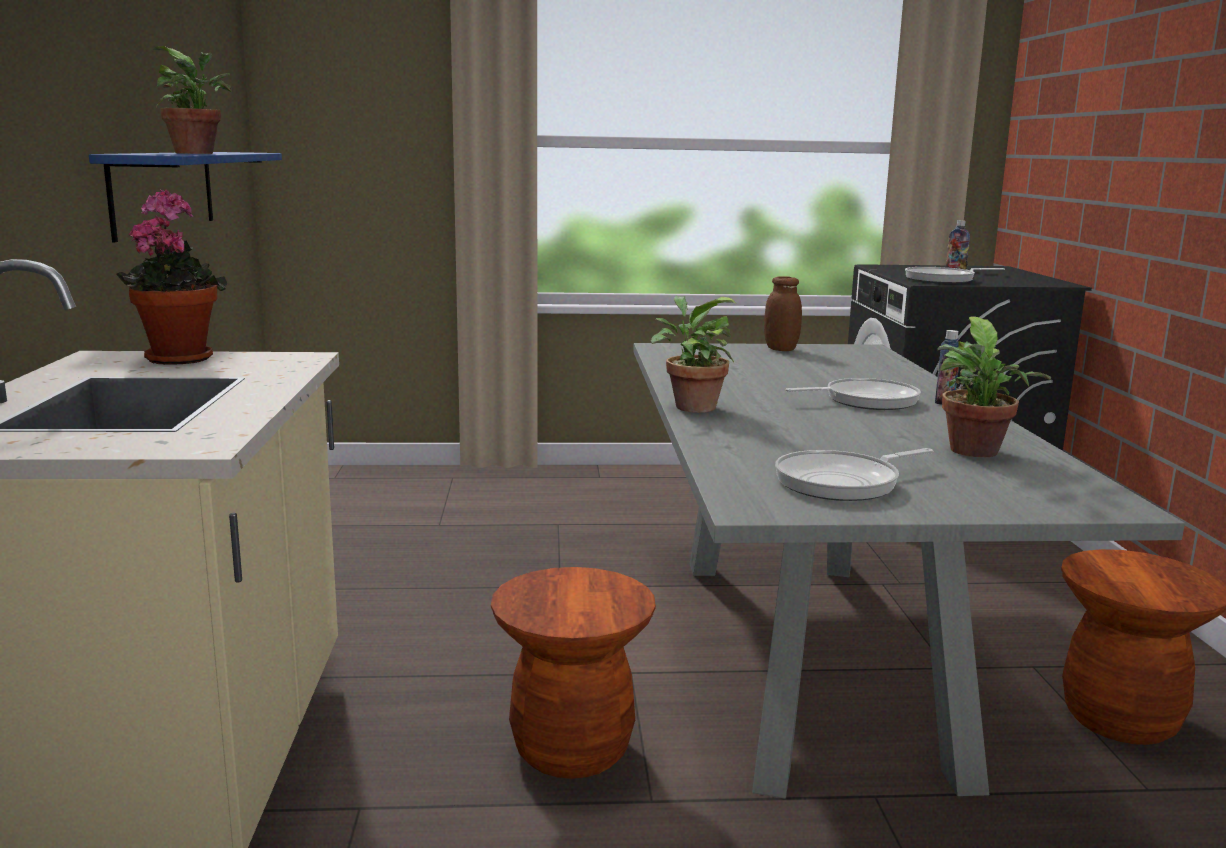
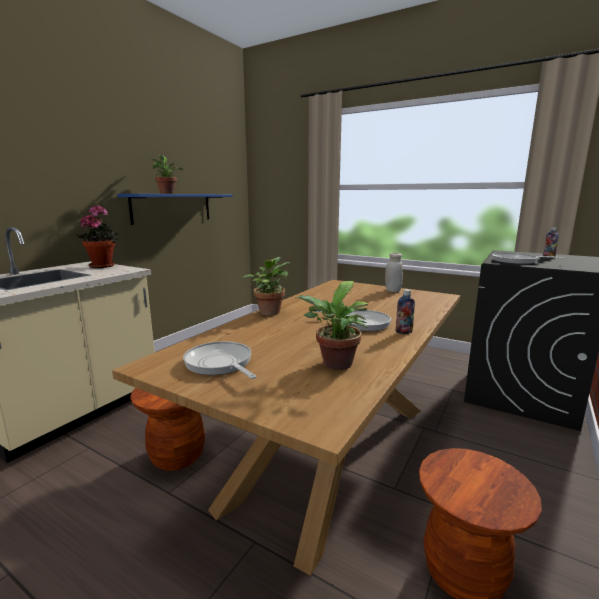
camera: 35 degrees right, 0 degrees up
(780, 349) = (393, 290): brown jar -> white jar
(810, 655) = (332, 452): grey dining table -> brown dining table
(843, 482) = (220, 364): frying pan -> frying pan turned 45 degrees clockwise

